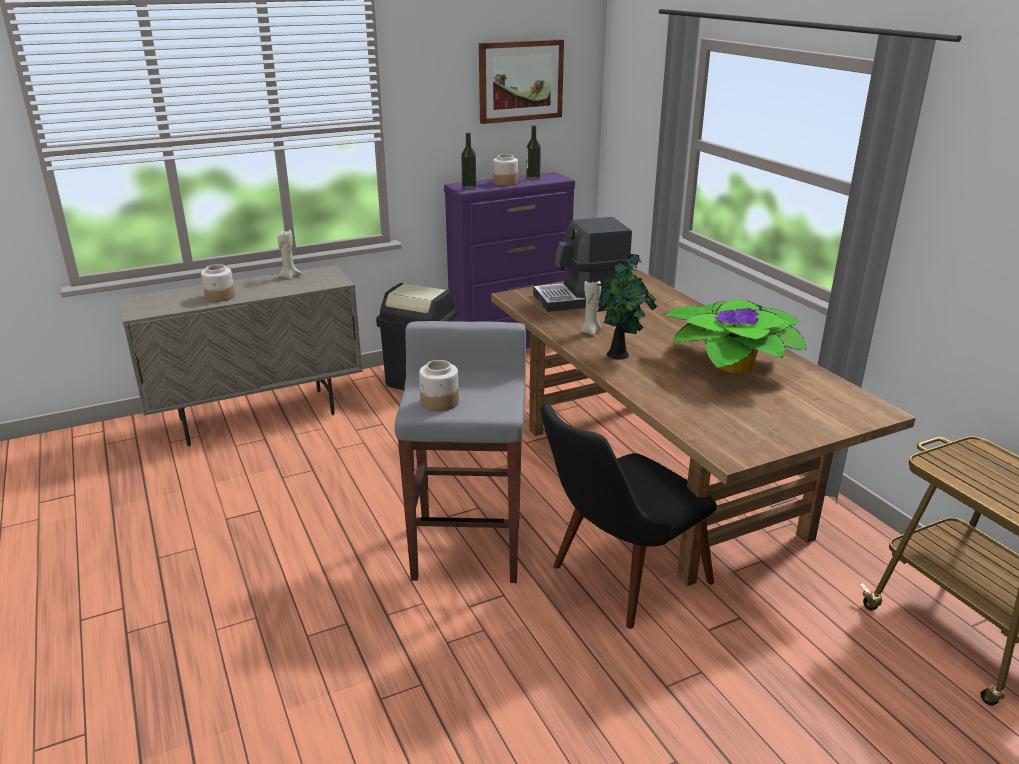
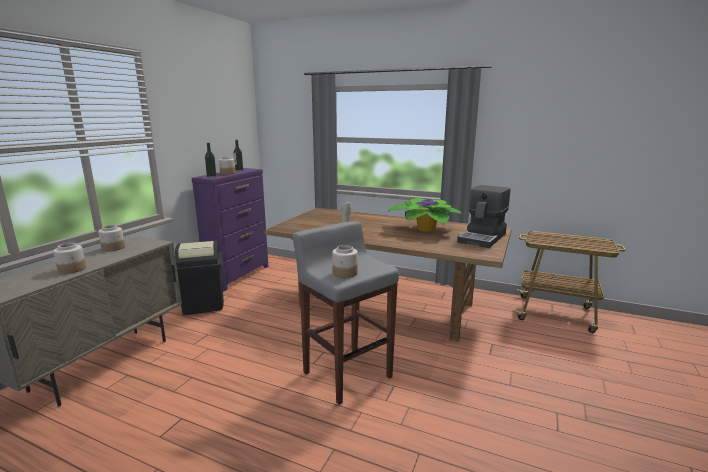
camera: 40 degrees left, 10 degrees down
(289, 276) = (113, 248): beige candle -> jar
(520, 81) = (221, 115): picture -> none
(581, 299) = (315, 222): coffee machine -> coffee machine (483, 238)
(616, 581) = (431, 353): black chair -> none
(620, 355) = (376, 236): potted plant -> none

